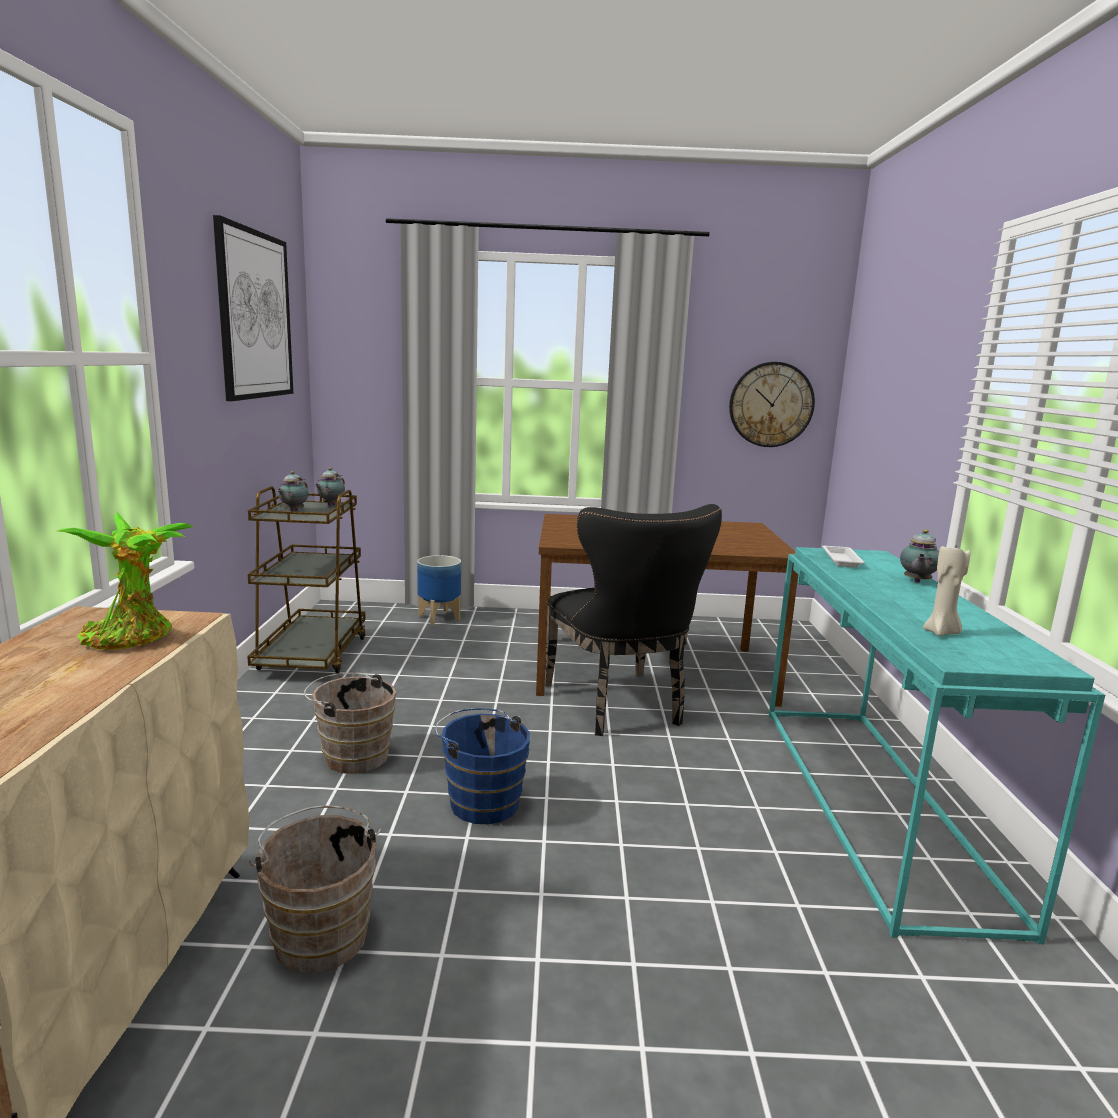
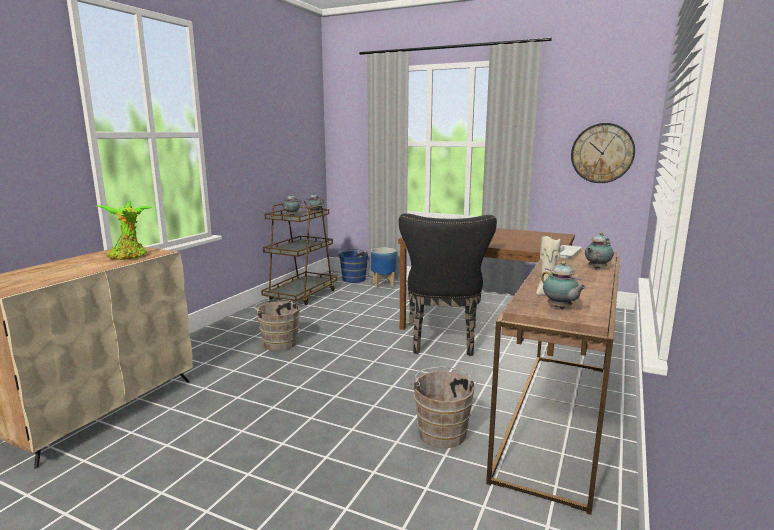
camera: 25 degrees right, 0 degrees up
(255, 315) = (278, 111): picture -> none
(320, 932) = (201, 410): brown bucket -> brown bucket (442, 431)
(481, 801) = (321, 373): blue bucket -> blue bucket (353, 279)
(877, 804) = (558, 419): turquoise console table -> brown console table
(996, 655) = (560, 308): none -> teapot

